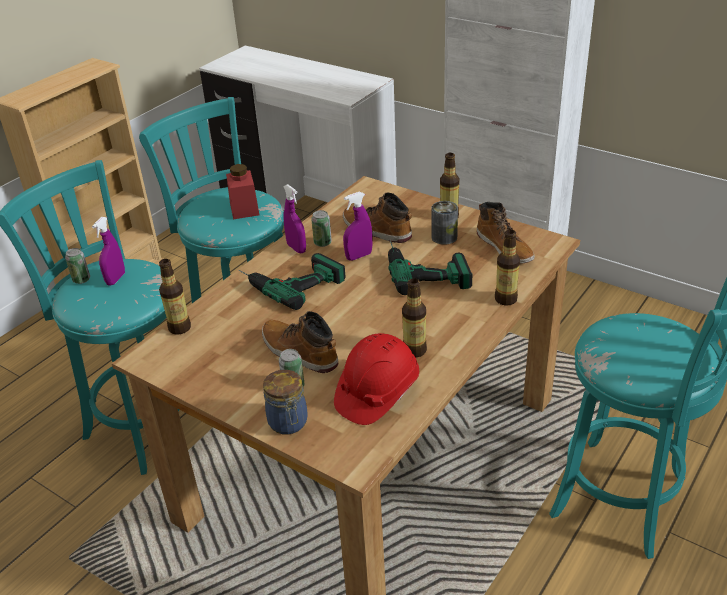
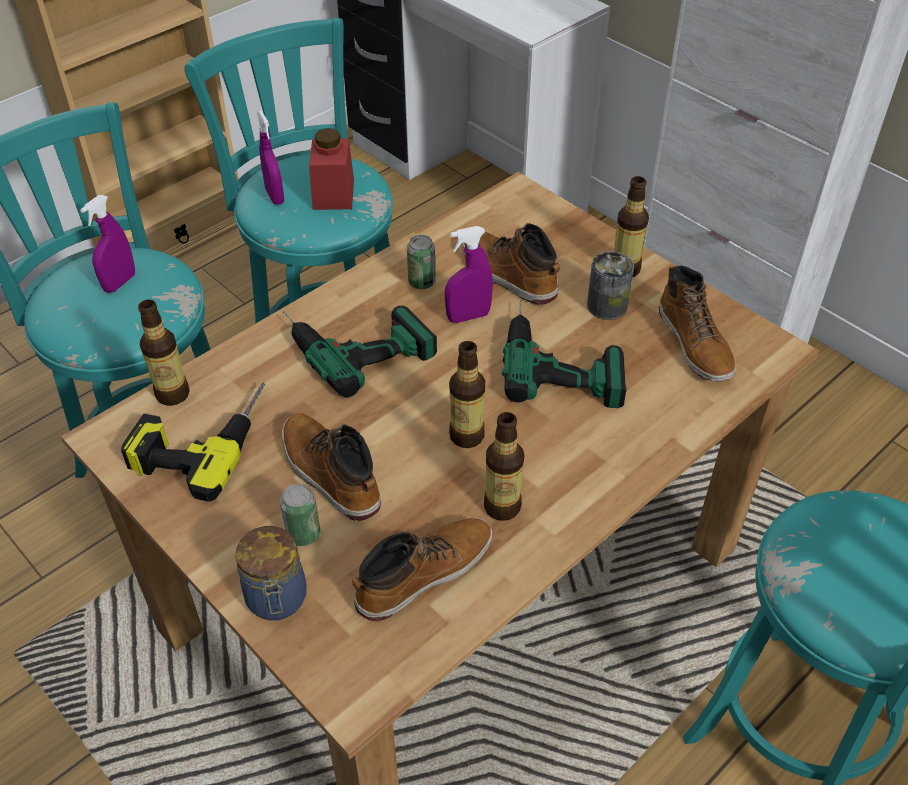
camera: 10 degrees right, 10 degrees up
(81, 279) = (73, 275): can -> none
(207, 348) = (200, 438): none -> power drill
(296, 248) = (381, 285): purple spray bottle -> purple spray bottle (275, 196)
(377, 393) = (423, 573): red hard hat -> boot
(506, 299) = (669, 440): bottle -> bottle (467, 436)

